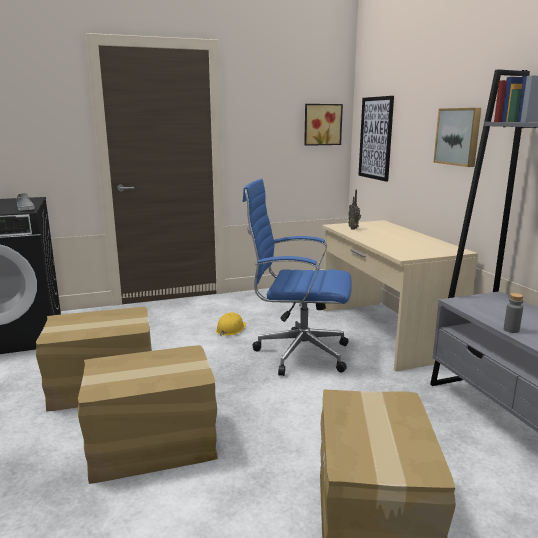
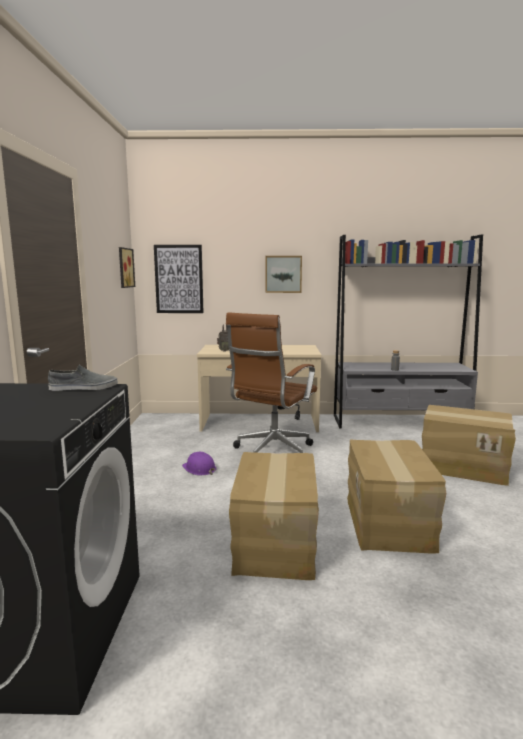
camera: 70 degrees left, 5 degrees down
(230, 329) = (199, 469): yellow hard hat -> purple hard hat
(297, 353) = (272, 452): blue office chair -> brown office chair

